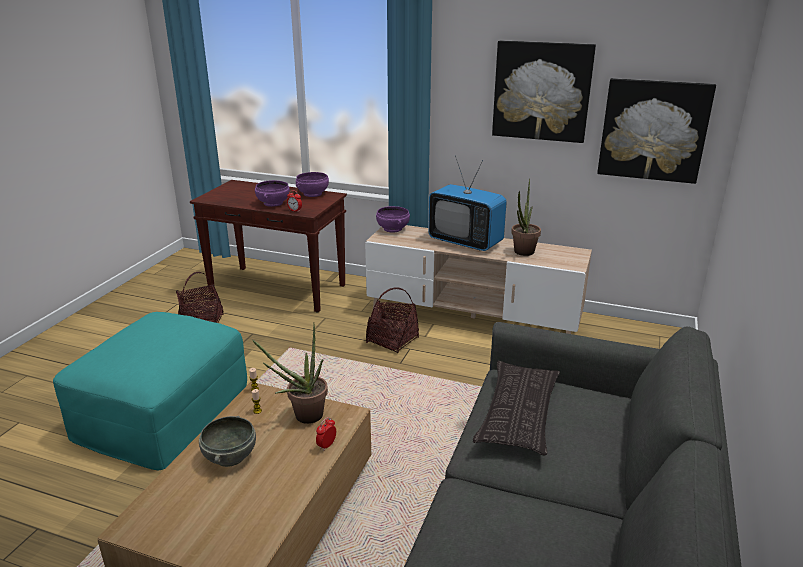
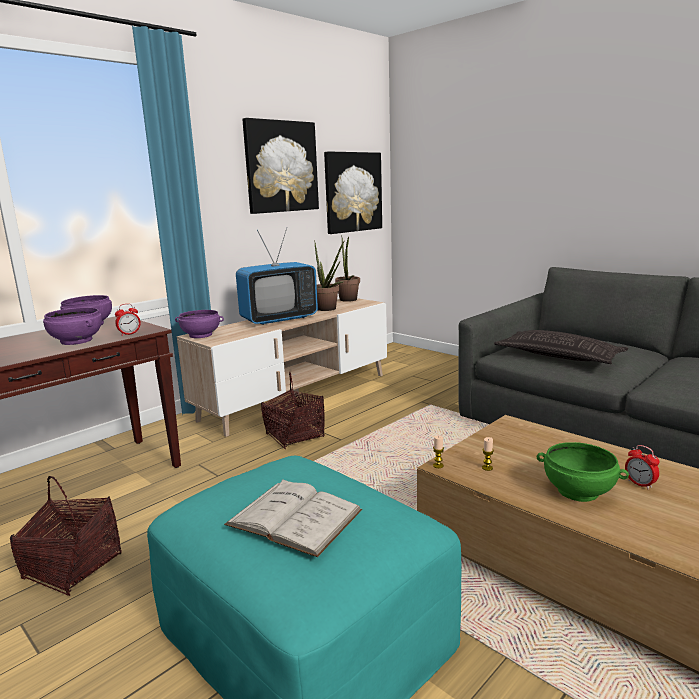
camera: 65 degrees left, 10 degrees down
(134, 343) = (294, 517): none -> white book
(229, 456) = (578, 492): grey bowl -> green bowl
(303, 417) = (509, 445): potted plant -> potted plant (348, 300)
(326, 445) = (565, 439): alarm clock -> alarm clock (640, 484)

